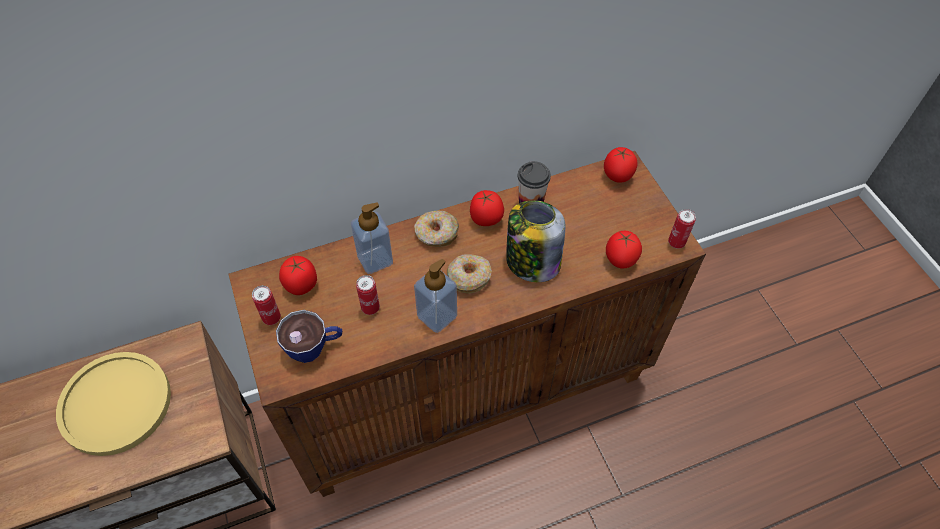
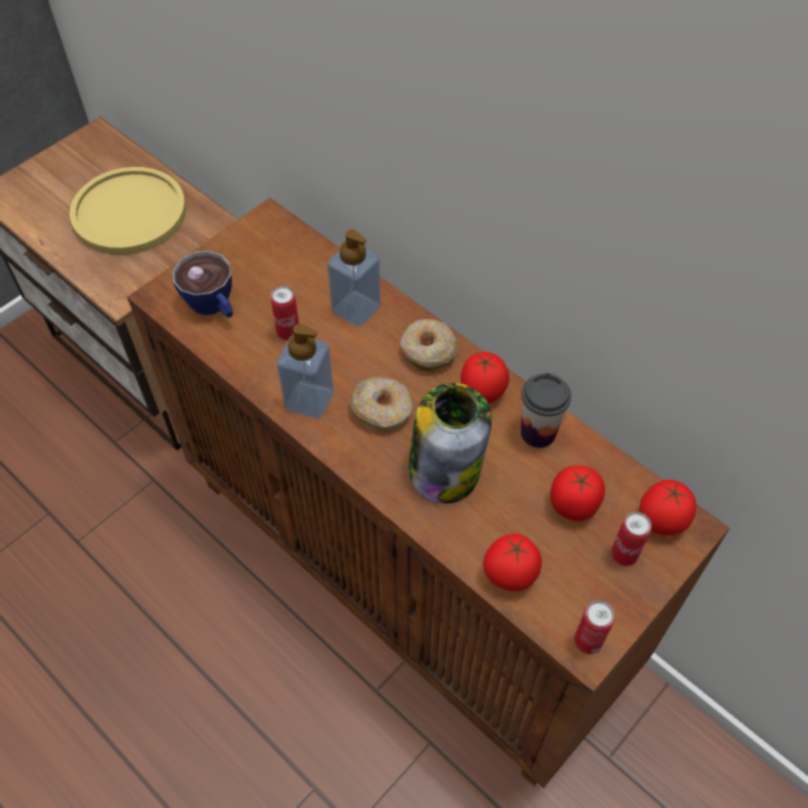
camera: 65 degrees right, 0 degrees up
(271, 318) = (232, 255): can -> can (624, 555)
(301, 285) = (286, 261): tomato -> tomato (574, 505)

